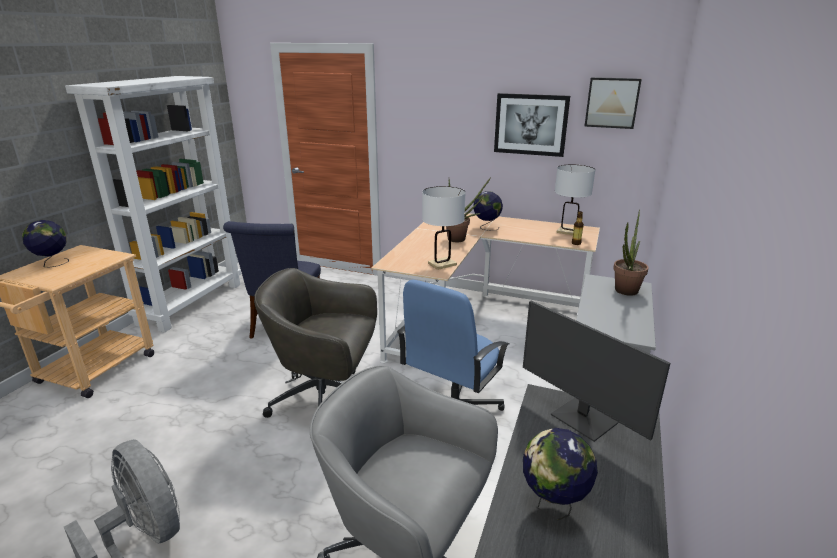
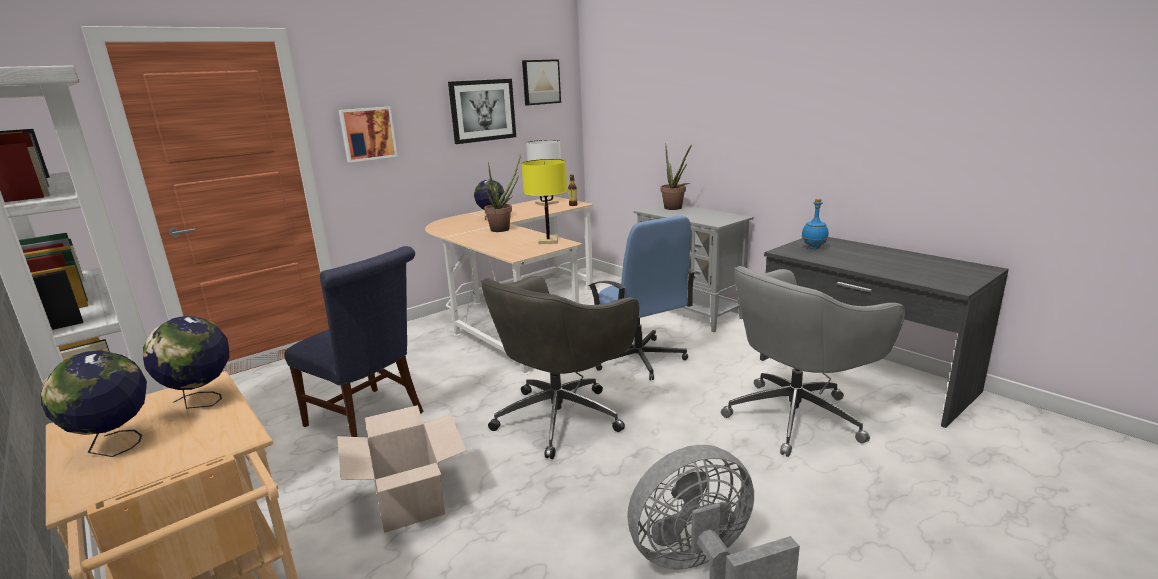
camera: 60 degrees left, 5 degrees down
(204, 377) = (408, 500): none -> cardboard box
(419, 129) = (367, 134): none -> picture
(442, 264) = (548, 240): white table lamp -> yellow table lamp
(553, 506) = (893, 267): globe -> globe (202, 402)
(583, 420) = (813, 248): monitor -> blue bottle

